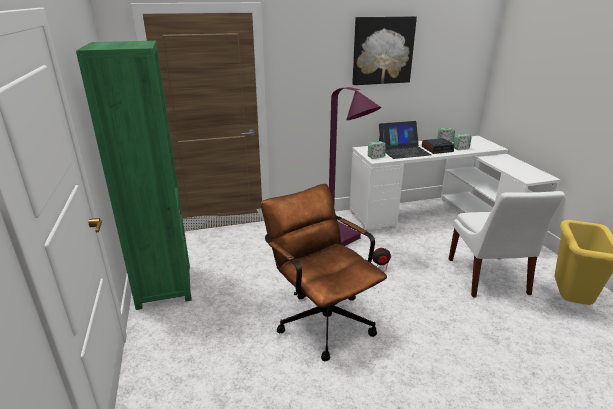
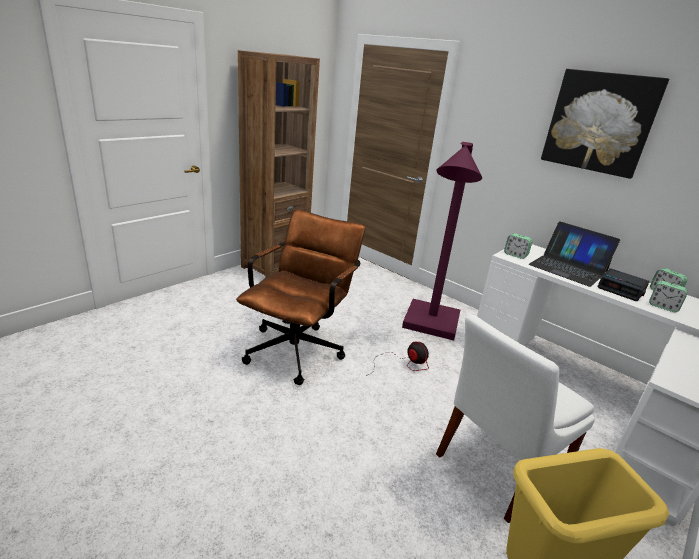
camera: 55 degrees right, 0 degrees up
(164, 286) = (274, 268): green bookcase -> brown bookcase

